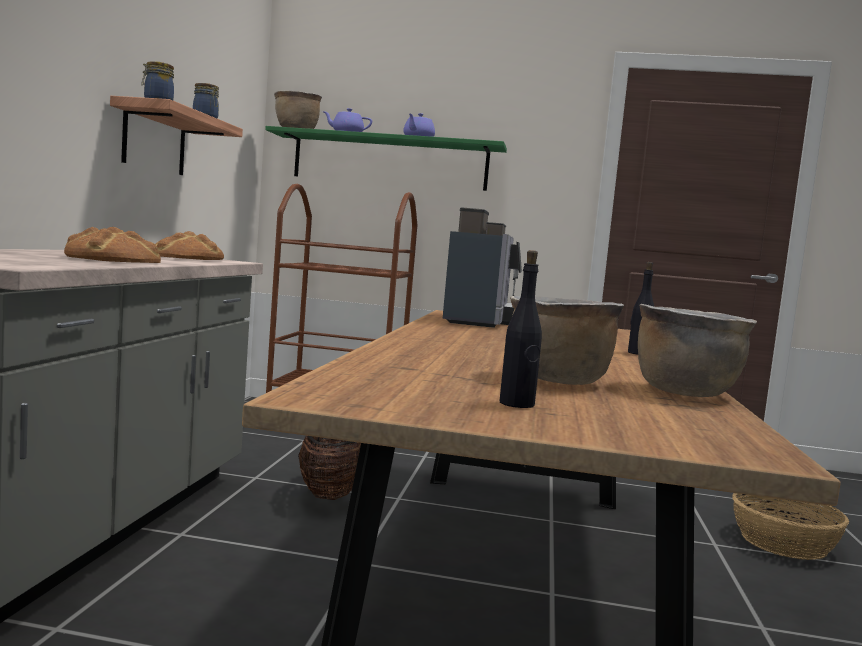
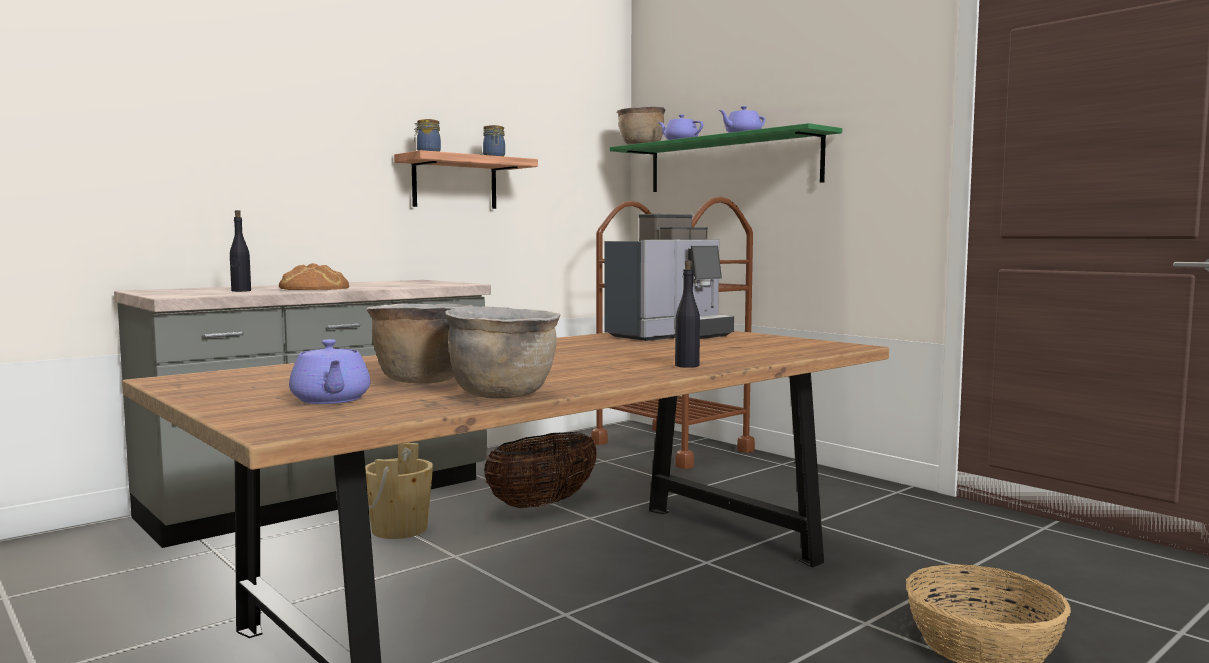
camera: 40 degrees right, 0 degrees up
(187, 257) = (429, 283): bread -> none
(247, 547) = (399, 529): none -> beige bucket
(517, 404) = (285, 391): black bottle -> black bottle (241, 291)
(612, 412) = (331, 400): none -> purple teapot

